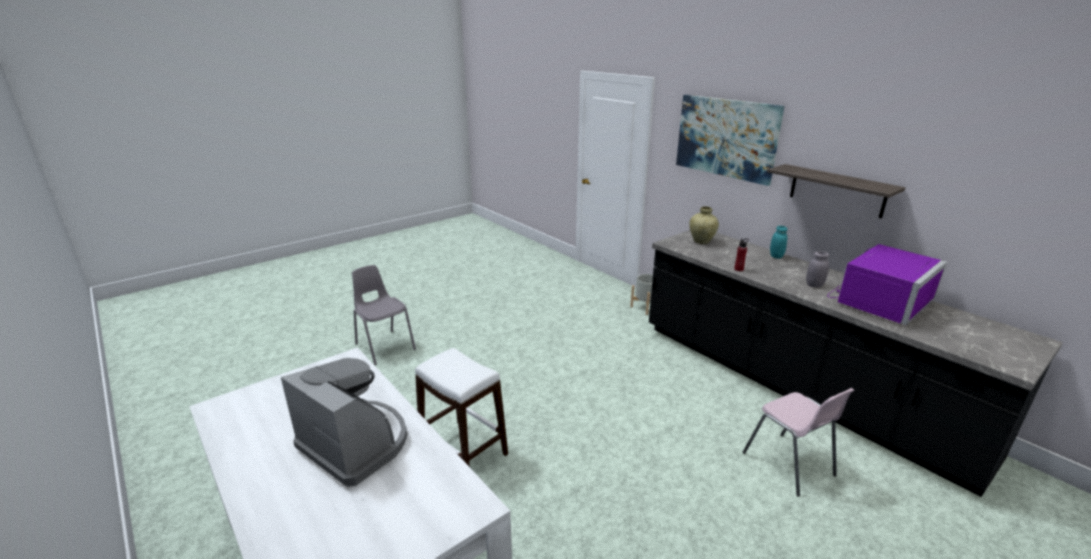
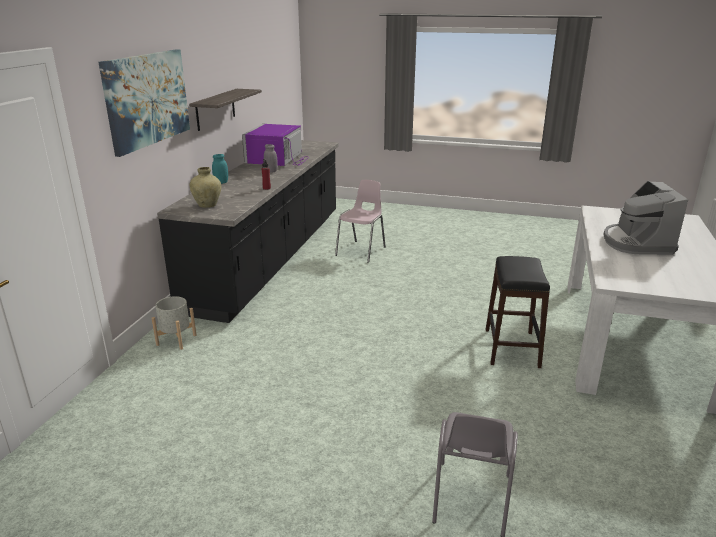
camera: 125 degrees left, 0 degrees up
(463, 450) = (511, 348): white stool -> black stool
(877, 301) = (278, 160): purple microwave -> purple microwave turned 90 degrees counterclockwise

